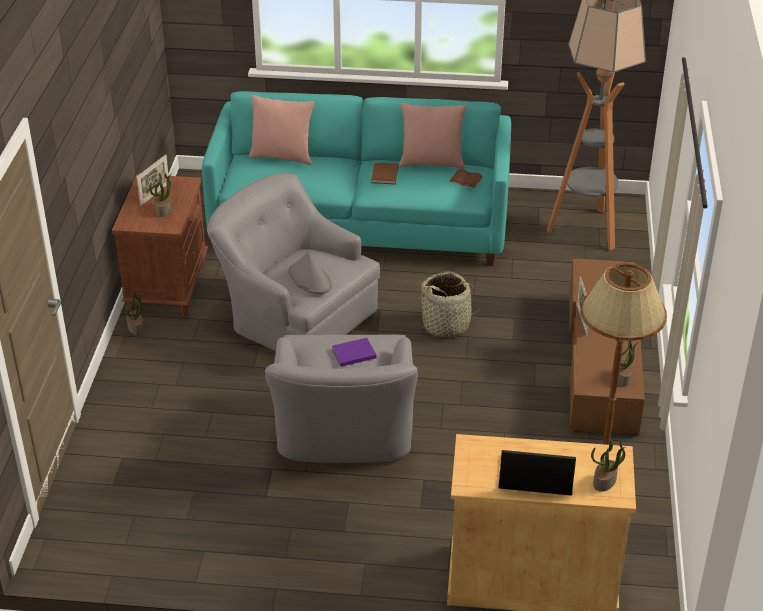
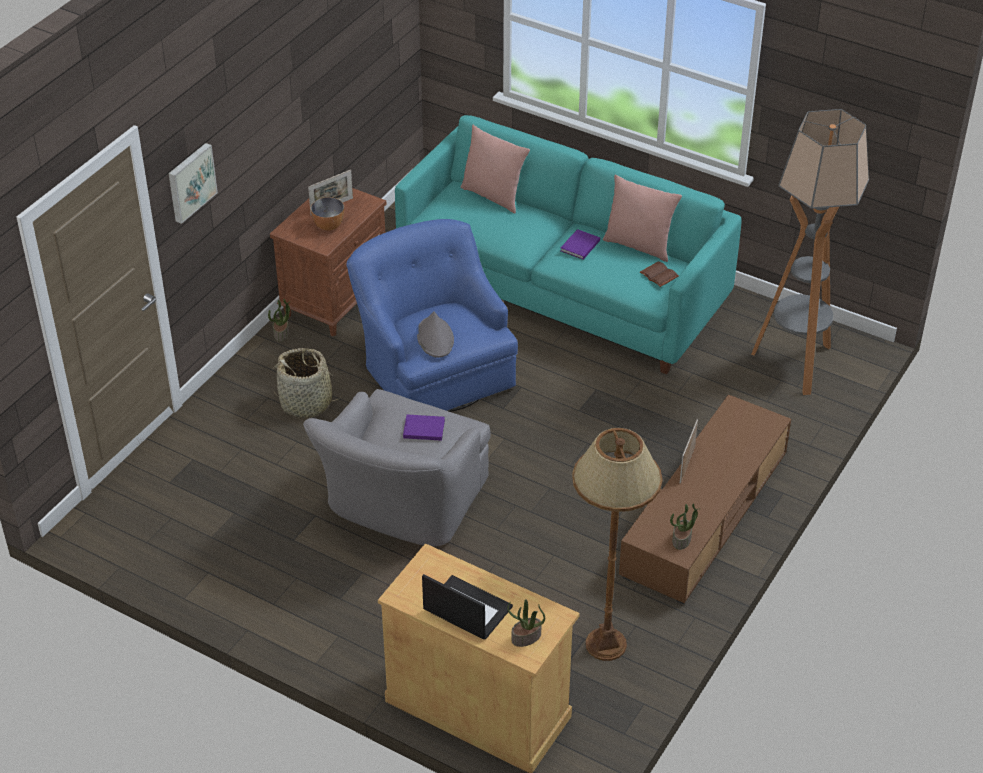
camera: 25 degrees right, 5 degrees up
(62, 178) = (190, 182): none -> picture
(163, 210) = (328, 226): potted plant -> bowl
(295, 316) = (434, 368): grey armchair -> blue armchair
(384, 175) = (579, 246): brown book -> purple book
(446, 325) = (575, 424): basket -> basket (306, 403)

